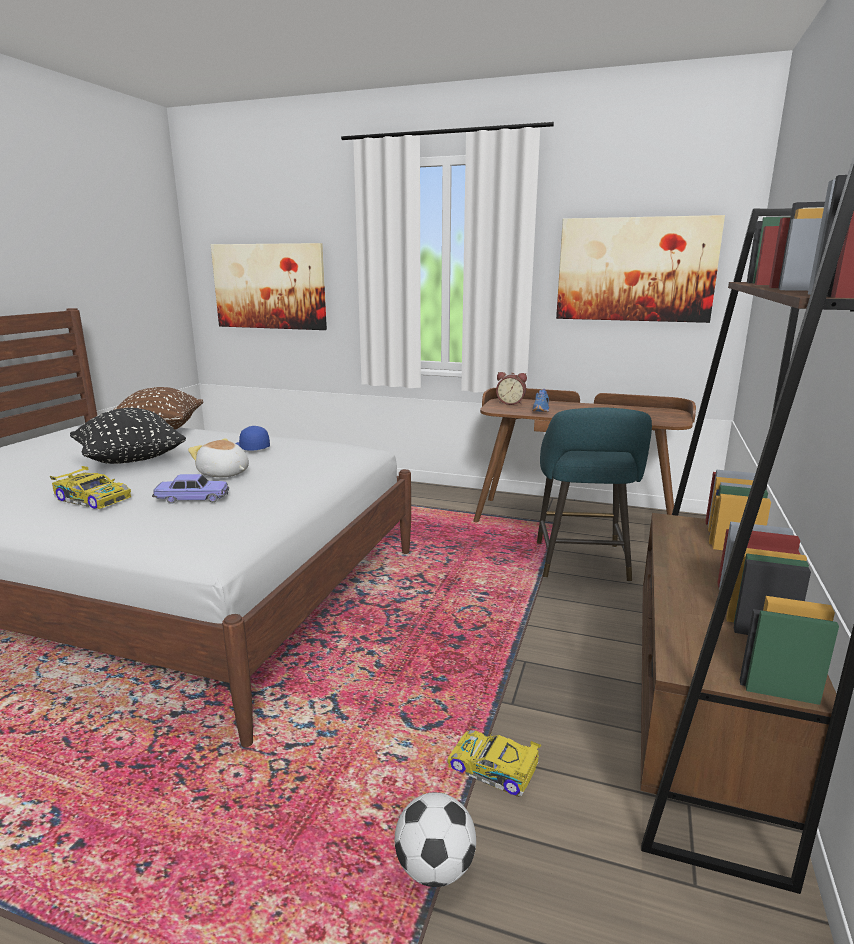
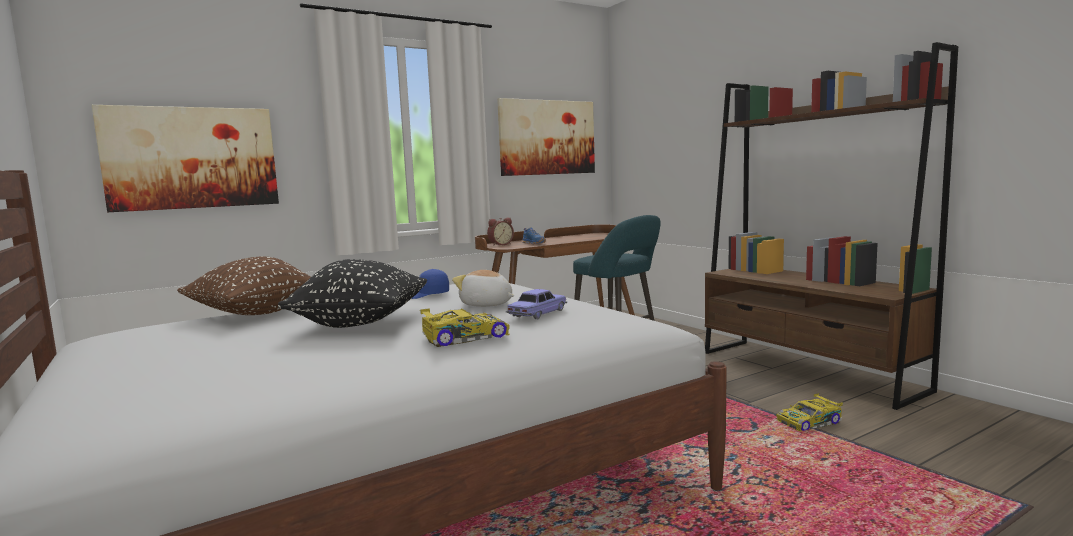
camera: 50 degrees left, 10 degrees down
(223, 474) = (486, 305): plush toy -> plush toy turned 45 degrees clockwise
(434, 868) = (886, 457): football -> none

